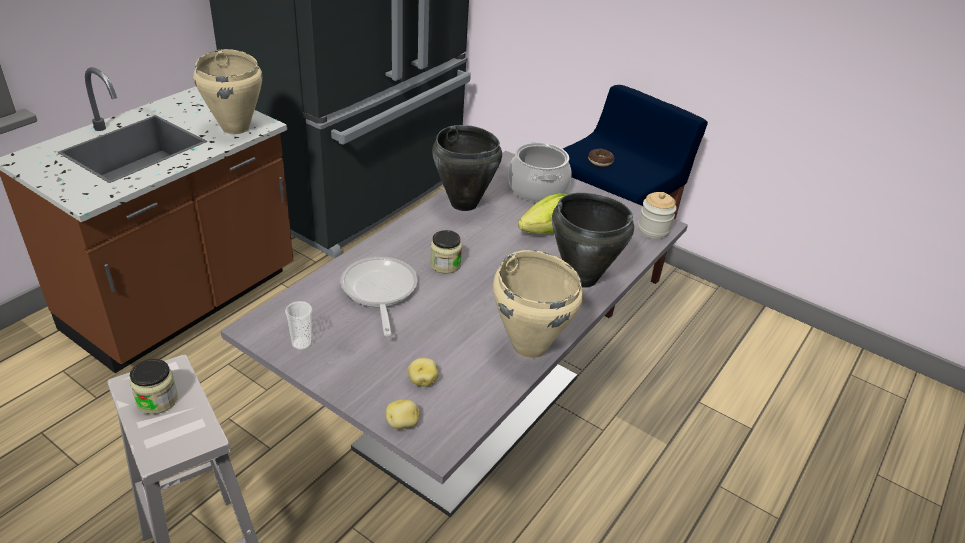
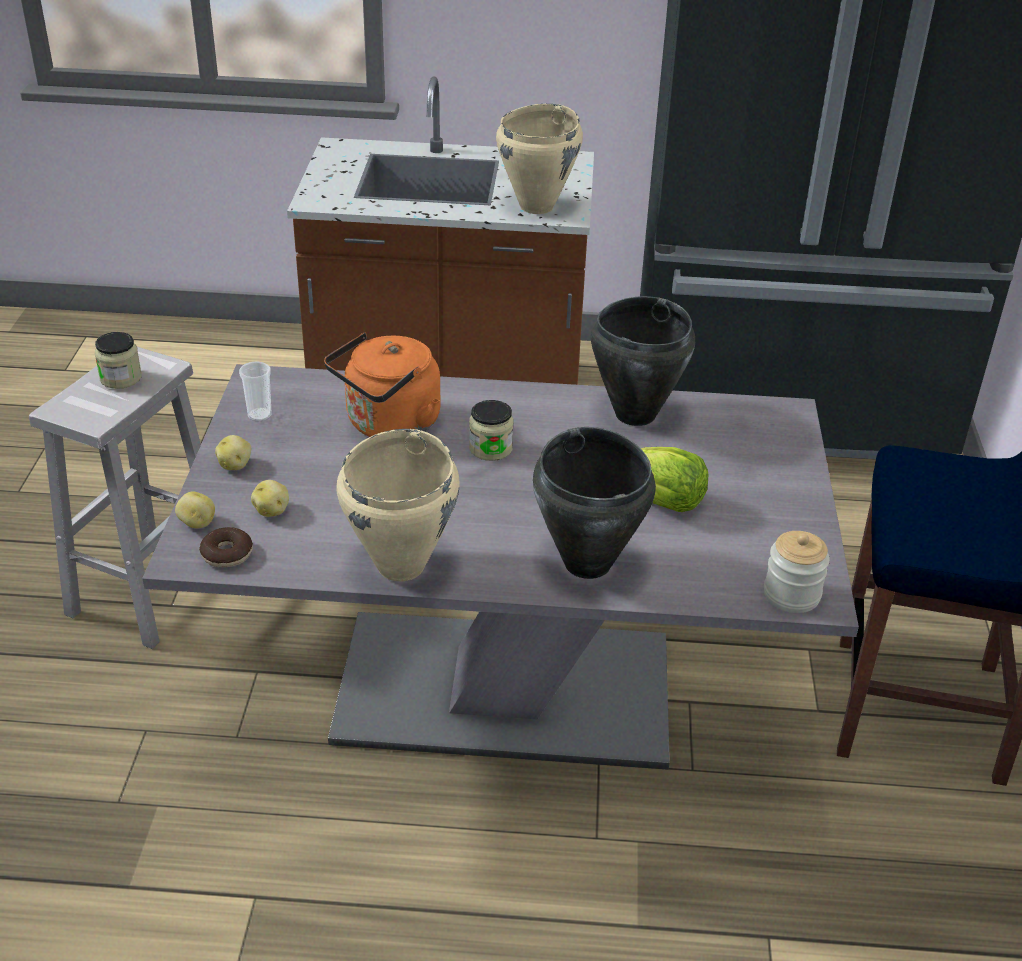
camera: 60 degrees right, 0 degrees up
(351, 378) = (235, 465): none -> potato
(379, 292) = (389, 425): frying pan -> orange kettle
(538, 189) = (753, 458): cooking pot -> none
(600, 161) = (928, 492): donut -> donut (227, 554)

